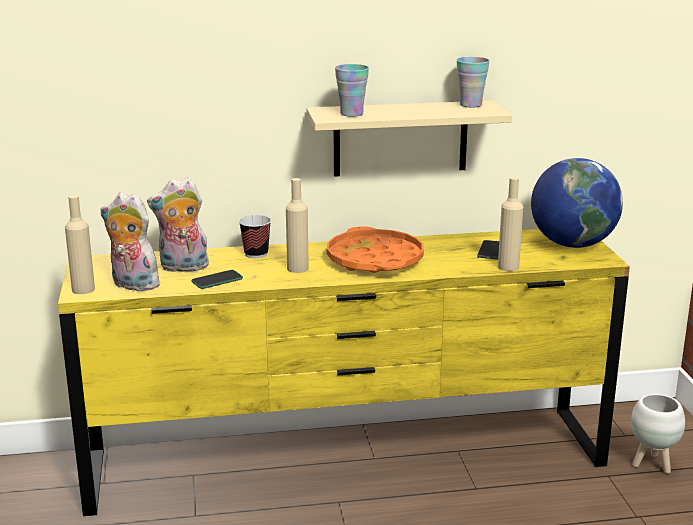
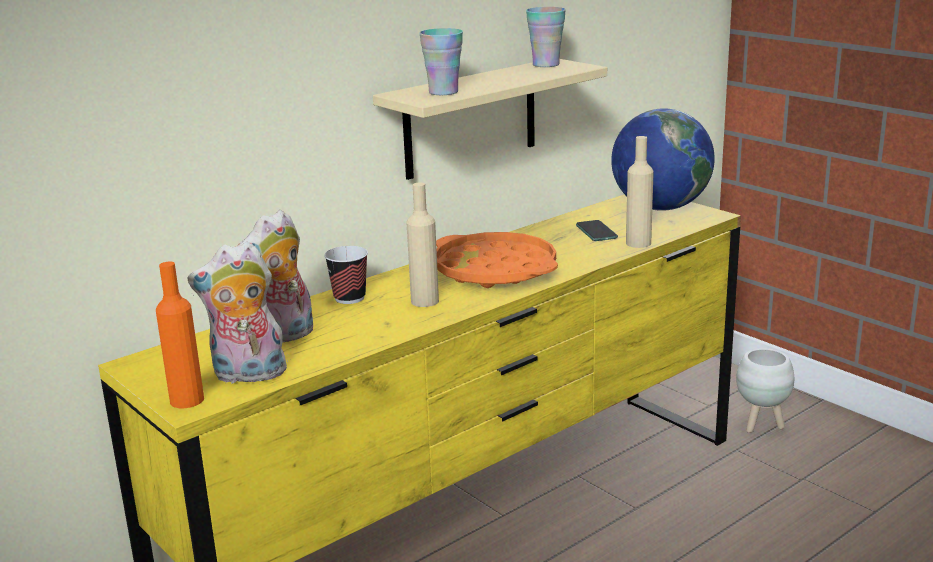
camera: 30 degrees left, 0 degrees up
(83, 289) = (187, 400): beige bottle -> orange bottle
(217, 280) = (350, 340): phone -> none

